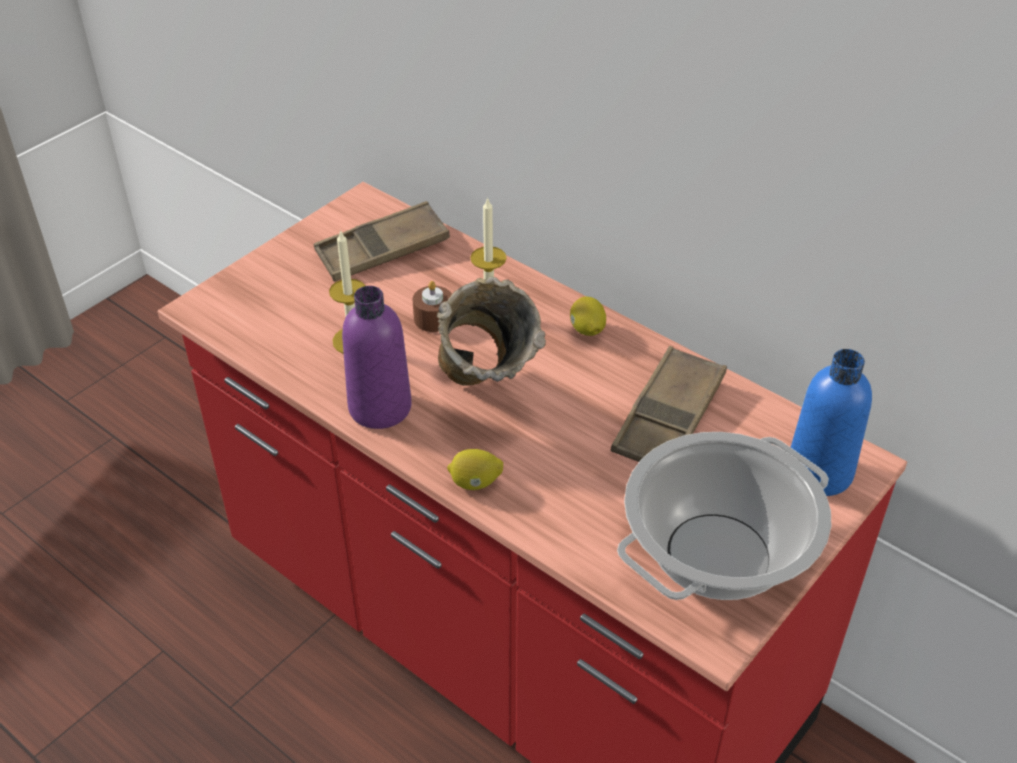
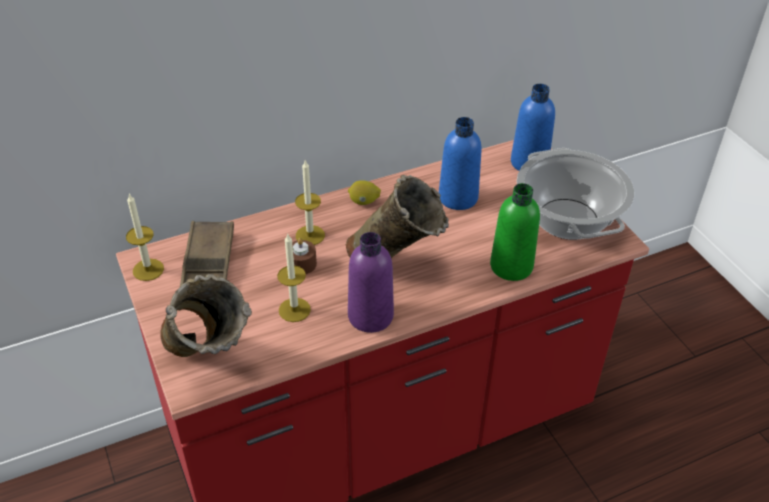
camera: 65 degrees left, 0 degrees up
(235, 307) = (208, 364): none -> beige vase
(350, 211) = (148, 269): none -> candle
(475, 483) = (464, 293): lemon -> none
(563, 517) = (511, 266): none -> green bottle
(669, 417) = (458, 198): brown tray -> blue bottle

